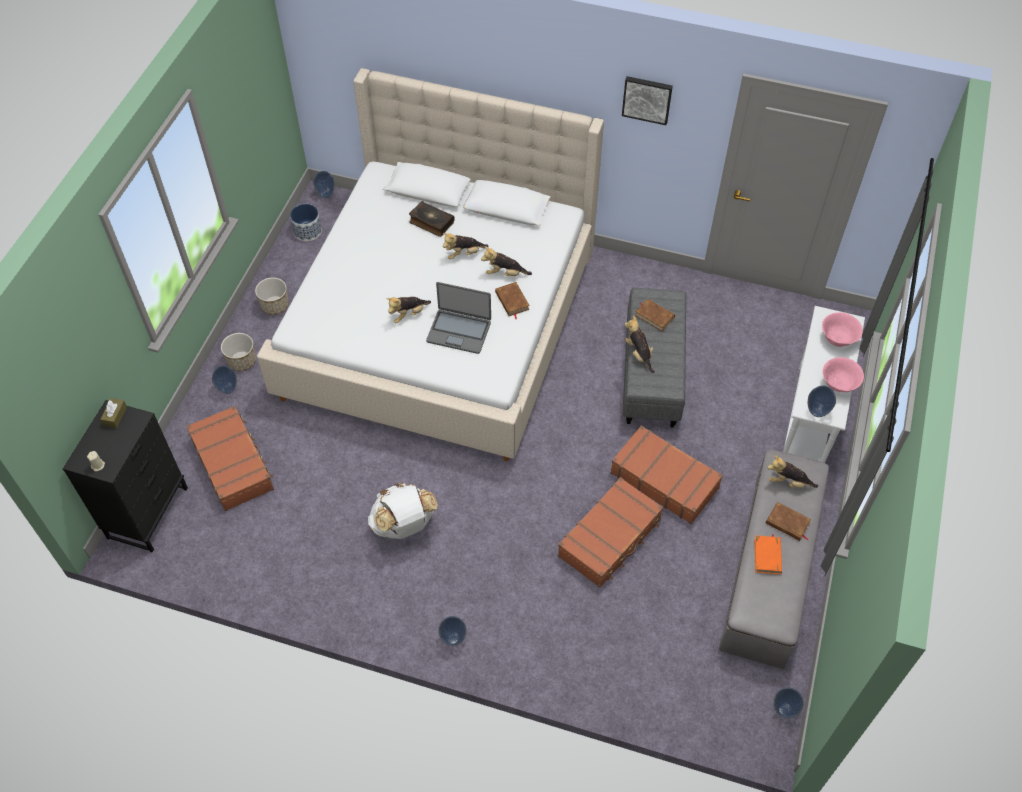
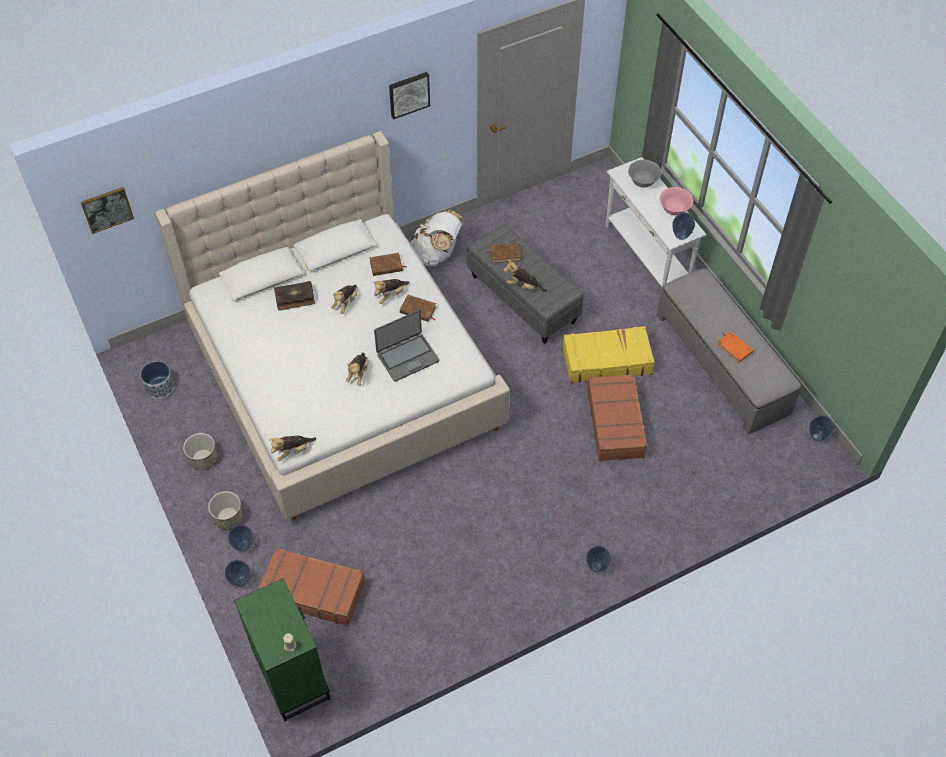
camera: 45 degrees left, 0 degrees up
(115, 416) = (257, 604): brown tissue box -> none
(148, 512) = (292, 677): black dresser -> green dresser
(321, 40) = (107, 209): none -> picture
(326, 194) = (140, 349): vase -> vase (240, 580)
(404, 525) = (481, 526): white backpack -> white backpack (437, 254)
(664, 480) = (606, 360): brown suitcase -> yellow suitcase
(787, 523) = (723, 320): brown book -> brown book (386, 266)
(788, 482) = (697, 295): plush toy -> plush toy (293, 451)
(838, 339) = (643, 182): pink bowl -> grey bowl

